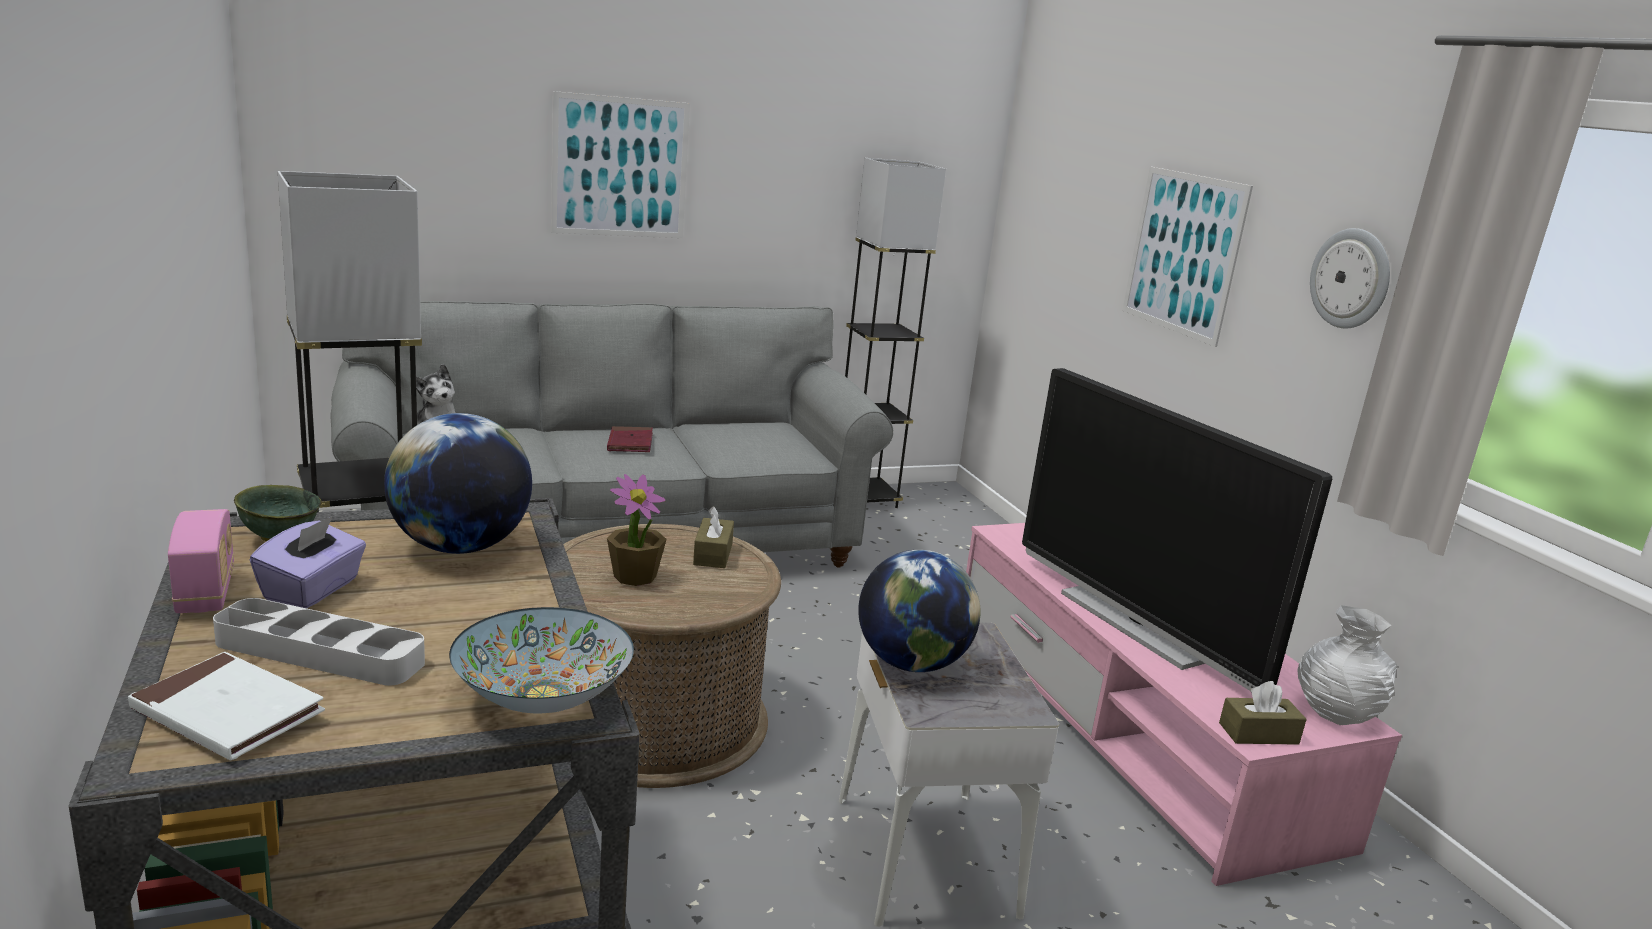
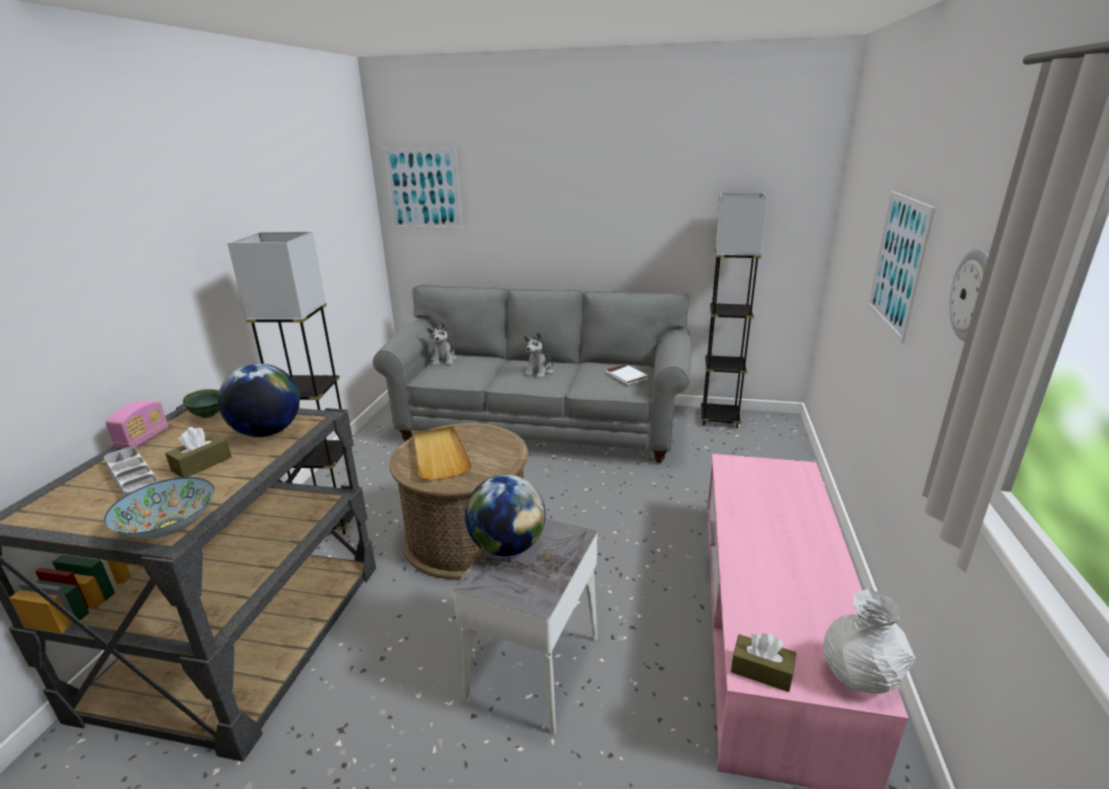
camera: 35 degrees right, 5 degrees up
(228, 713) = (60, 502): white book -> white book (626, 376)
(313, 590) = (180, 445): purple tissue box -> none
(620, 167) = (561, 208): picture -> picture (422, 189)
(630, 443) = (540, 371): red book -> plush toy
(635, 576) = (440, 455): potted plant -> beige tray
(713, 554) = (496, 448): brown tissue box -> brown tissue box (202, 464)
(1136, 625) = (757, 554): television -> none

